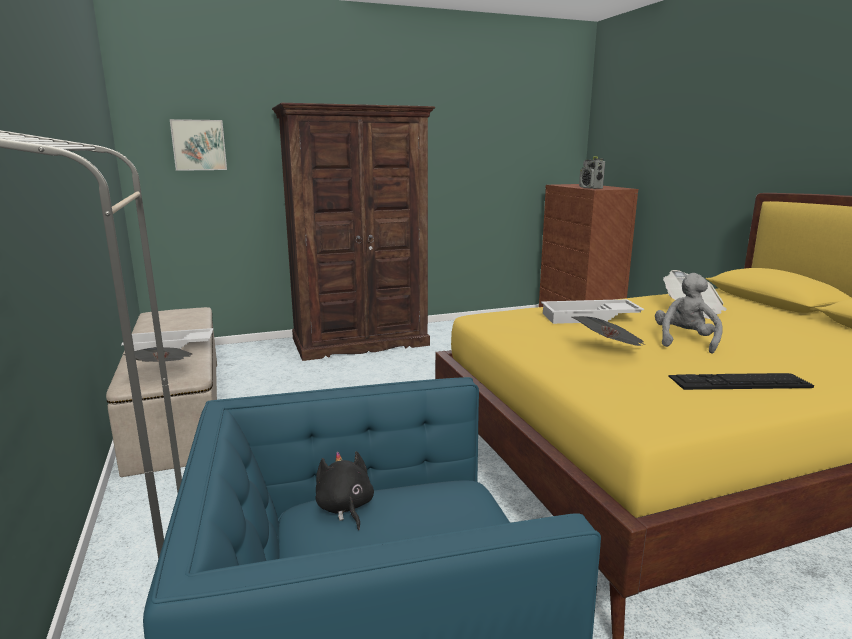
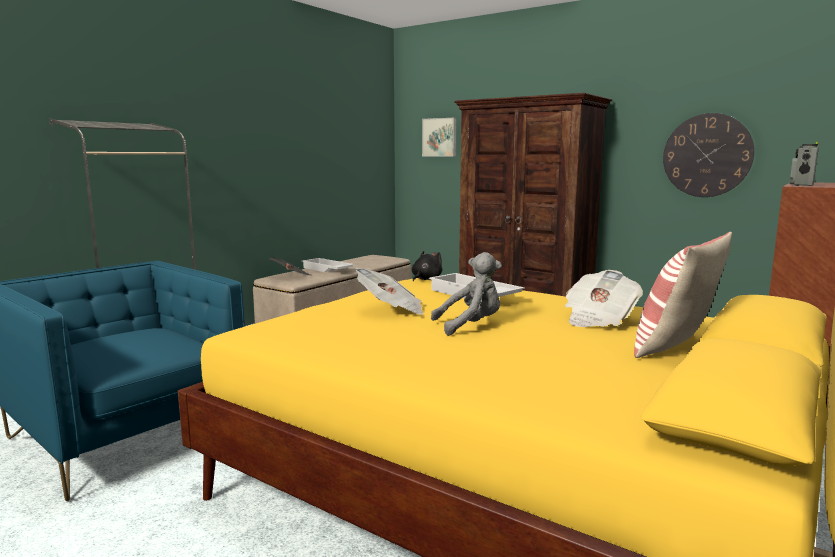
camera: 55 degrees right, 5 degrees down
(345, 507) = (153, 330): black plush toy -> black plush toy (425, 279)
(486, 165) = (707, 155): none -> wall clock
(739, 381) = (371, 346): keyboard -> none
(771, 314) = (674, 347): none -> pillow

